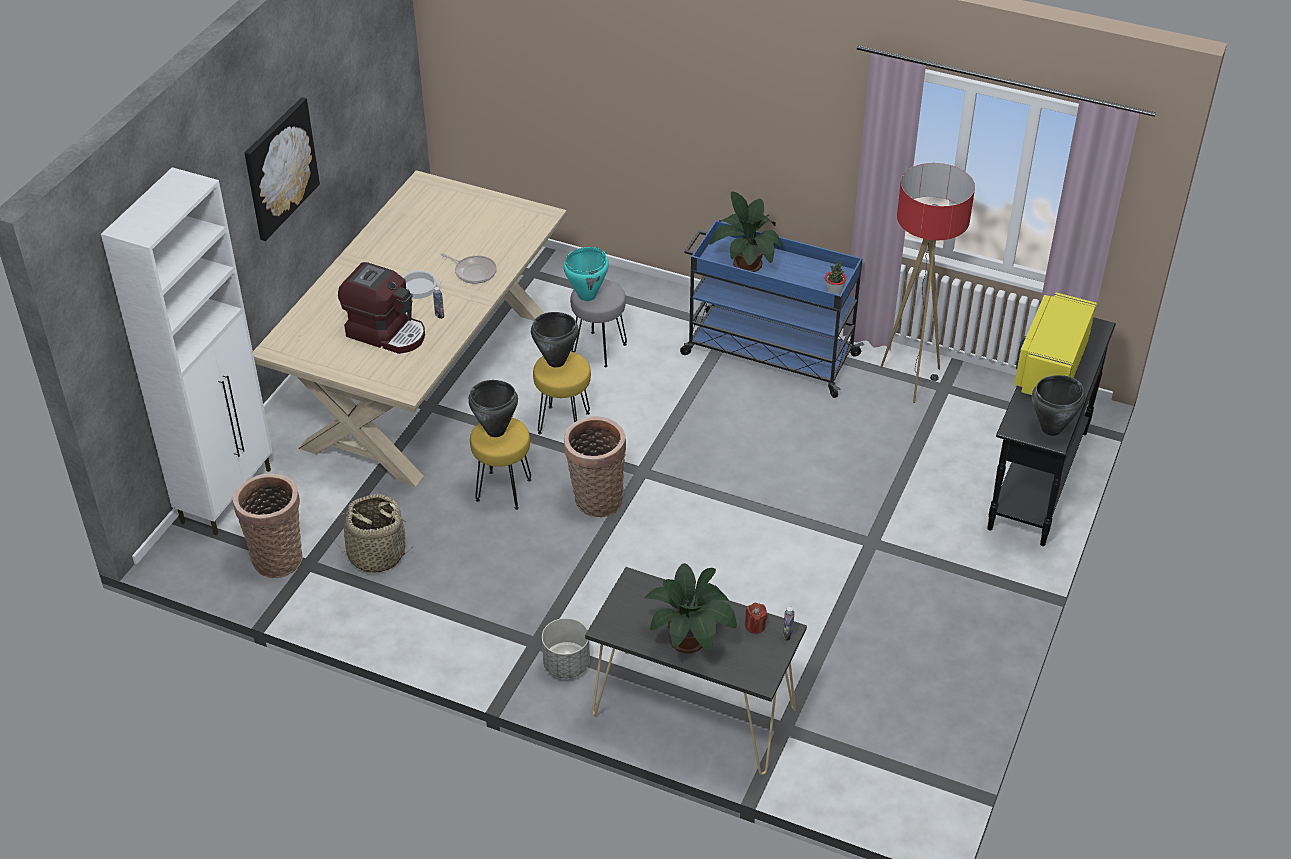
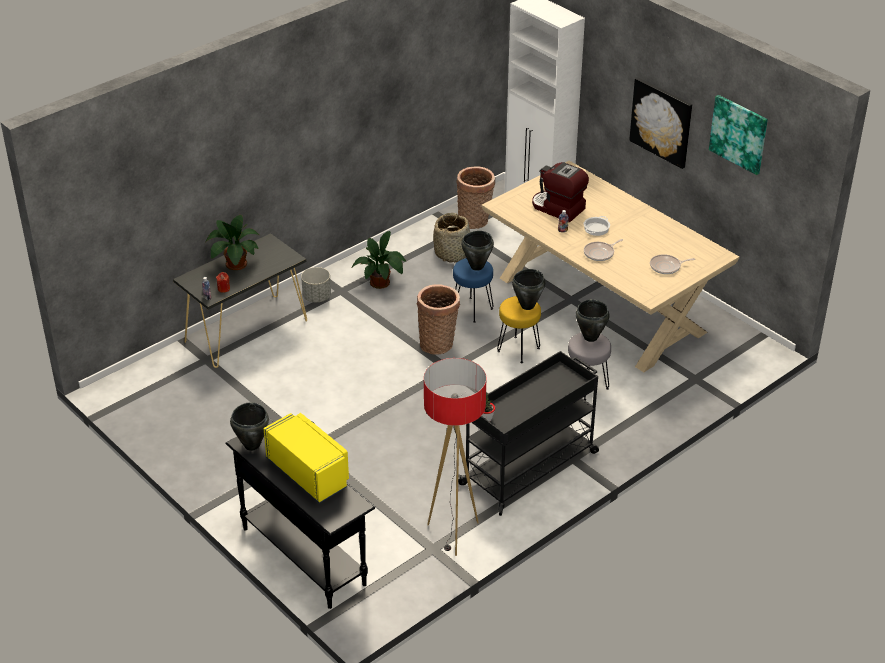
camera: 115 degrees right, 5 degrees down
(345, 62) = (739, 134): none -> picture
(387, 333) = (557, 208): coffee machine -> coffee machine turned 75 degrees clockwise
(471, 216) = (667, 267): none -> frying pan
(504, 490) = (472, 310): yellow stool -> blue stool
(587, 295) = (590, 337): turquoise cooking pot -> black cooking pot
(746, 262) = (549, 387): potted plant -> potted plant (381, 282)
(768, 354) = (530, 467): blue cart -> black cart

